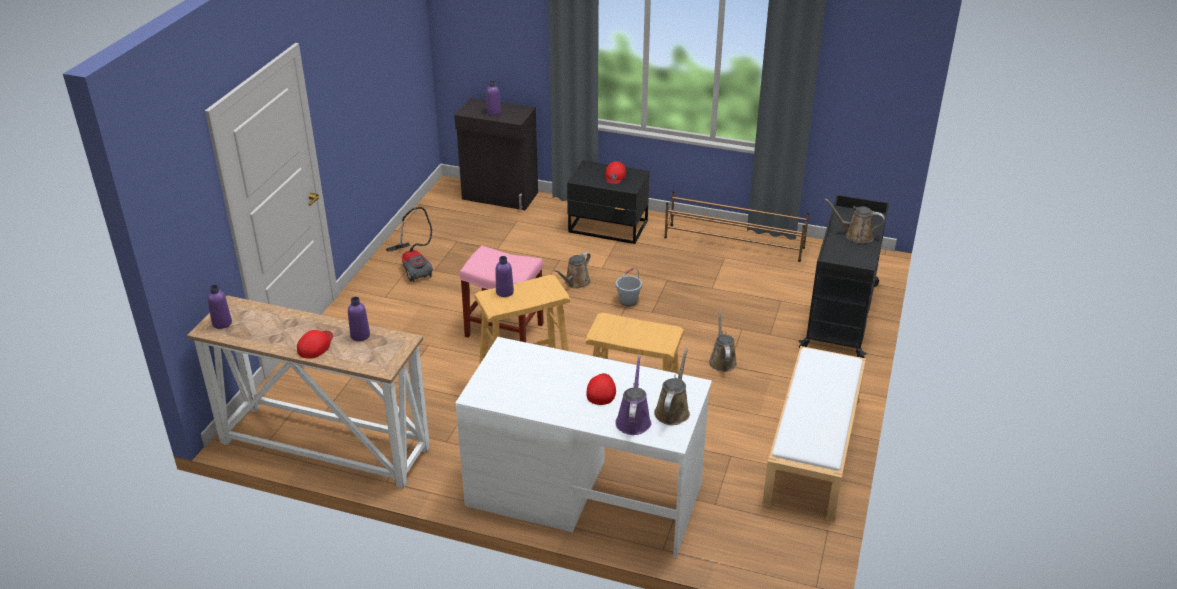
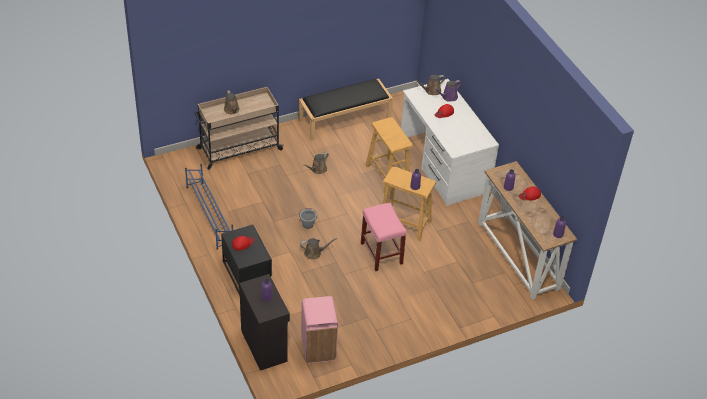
camera: 135 degrees left, 10 degrees up
(415, 266) = (373, 328): vacuum cleaner -> none
(447, 222) = (318, 348): none -> pink trash can
(734, 243) = (209, 214): brown shoe rack -> blue shoe rack
(813, 451) = (345, 119): white bench -> black bench
(840, 315) = (238, 149): black cart -> beige cart

